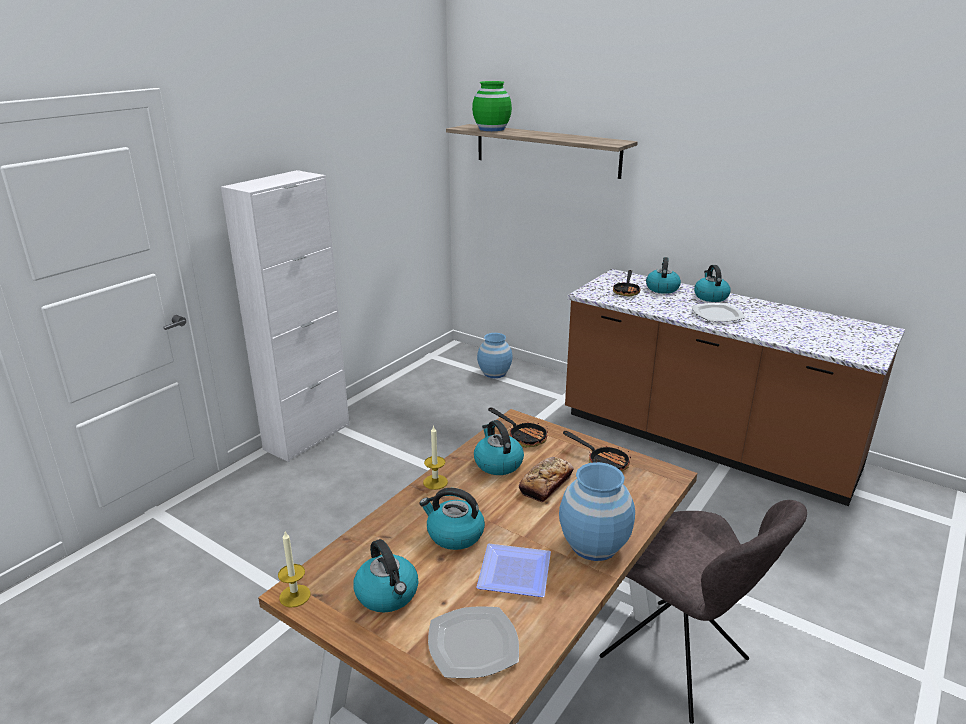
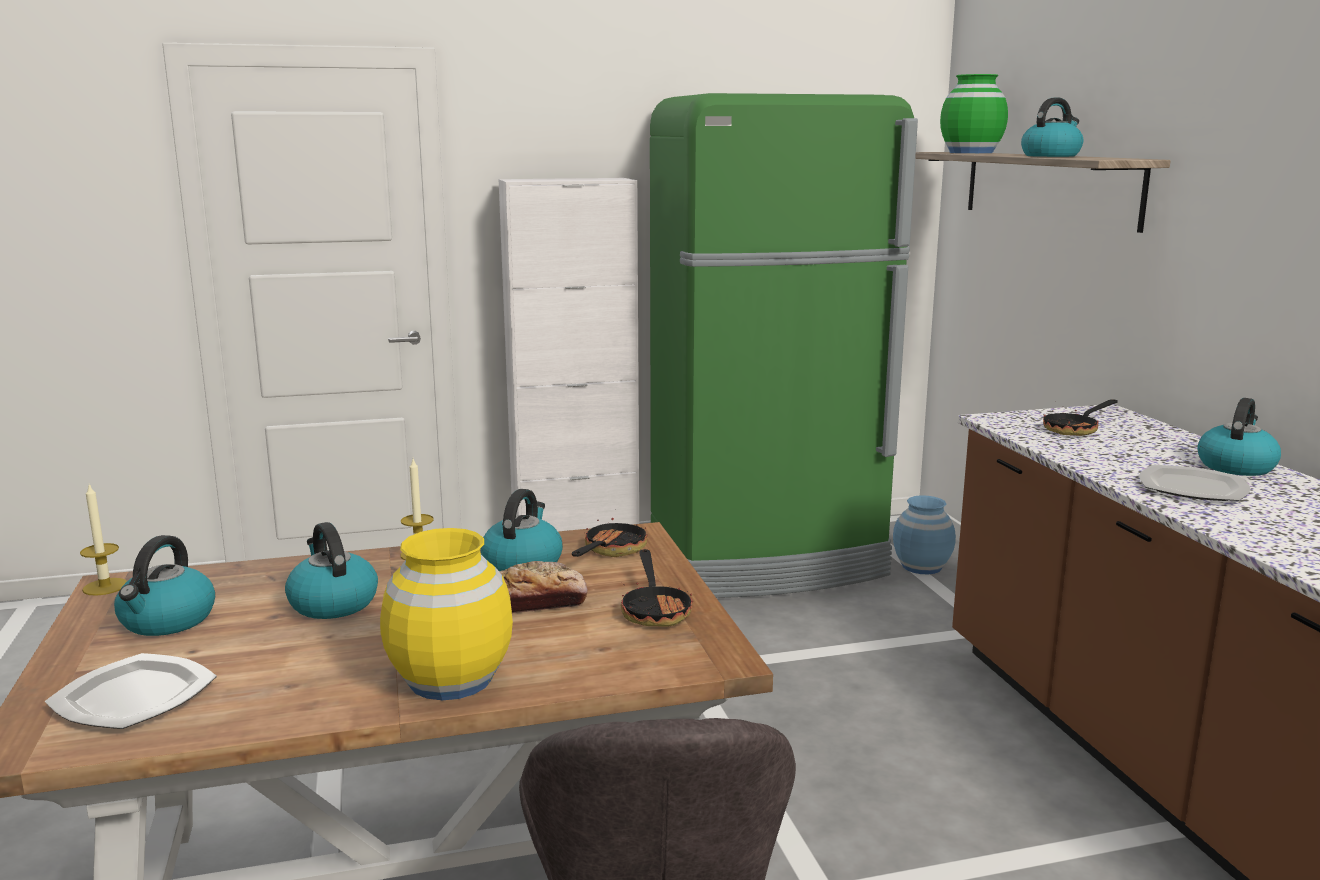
camera: 40 degrees right, 10 degrees down
(417, 397) = (768, 560): none -> green fridge
(517, 571) = (314, 661): plate -> none
(523, 437) = (610, 551): frying pan -> frying pan turned 150 degrees counterclockwise
(594, 545) = (451, 679): blue vase -> yellow vase
(662, 288) = (1154, 439): kettle -> kettle (1051, 156)

